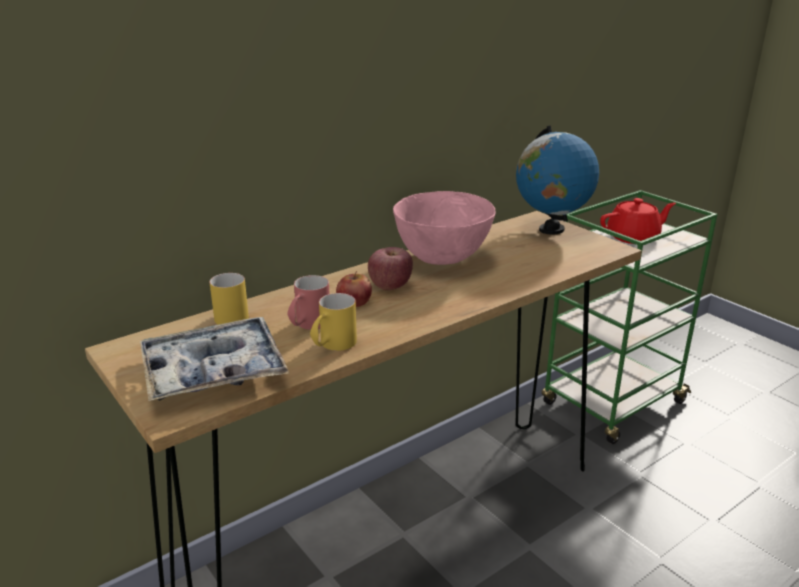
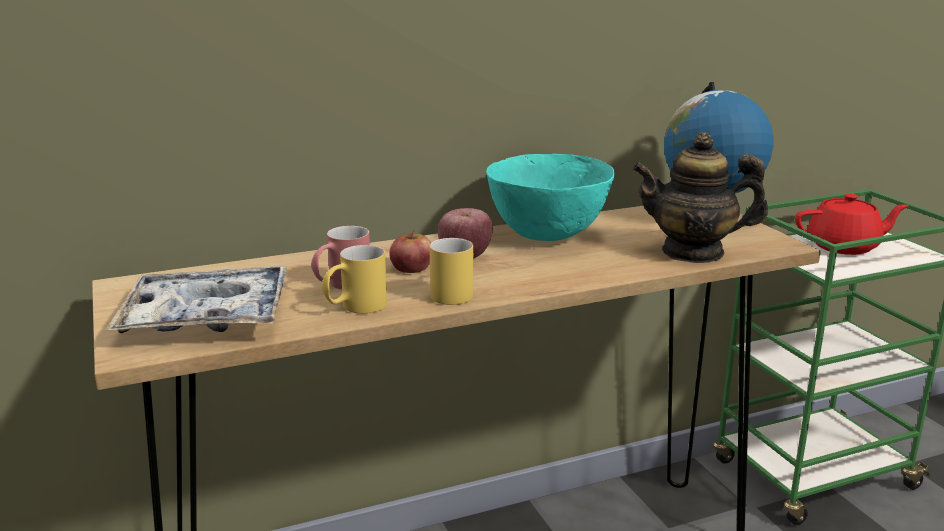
camera: 15 degrees right, 5 degrees down
(234, 314) = (268, 266): yellow mug -> yellow mug (456, 292)
(441, 259) = (546, 236): pink bowl -> turquoise bowl
(556, 262) = (693, 252): none -> teapot

